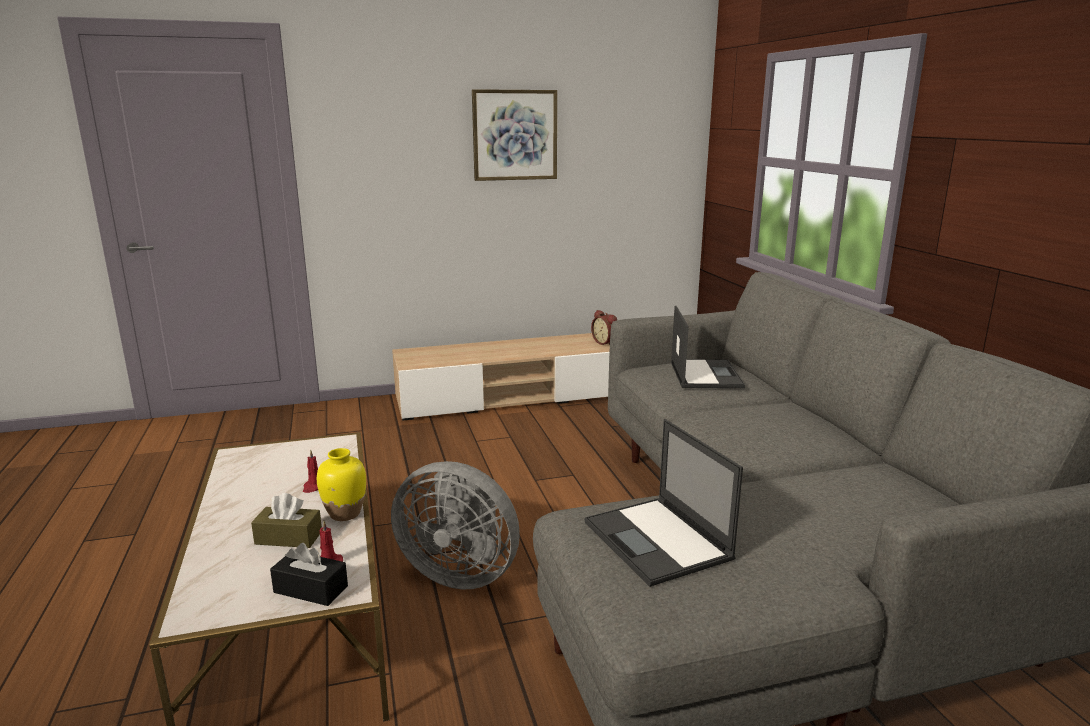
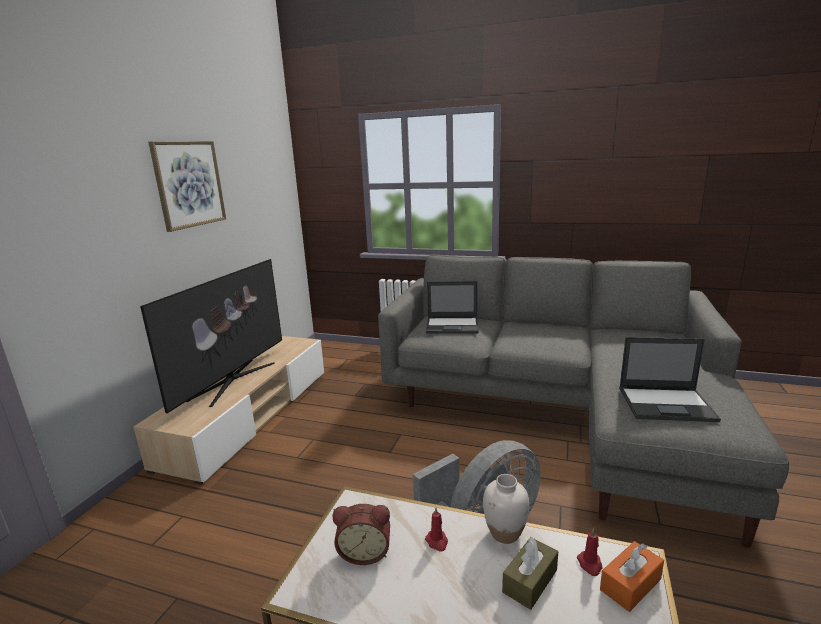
camera: 55 degrees left, 0 degrees up
(311, 589) = (630, 584): black tissue box -> orange tissue box
(344, 514) = (505, 533): yellow vase -> white vase
(495, 350) = (232, 381): none -> television
(606, 343) = (295, 341): alarm clock -> alarm clock (365, 552)
(705, 374) = (453, 326): laptop -> laptop turned 150 degrees clockwise

